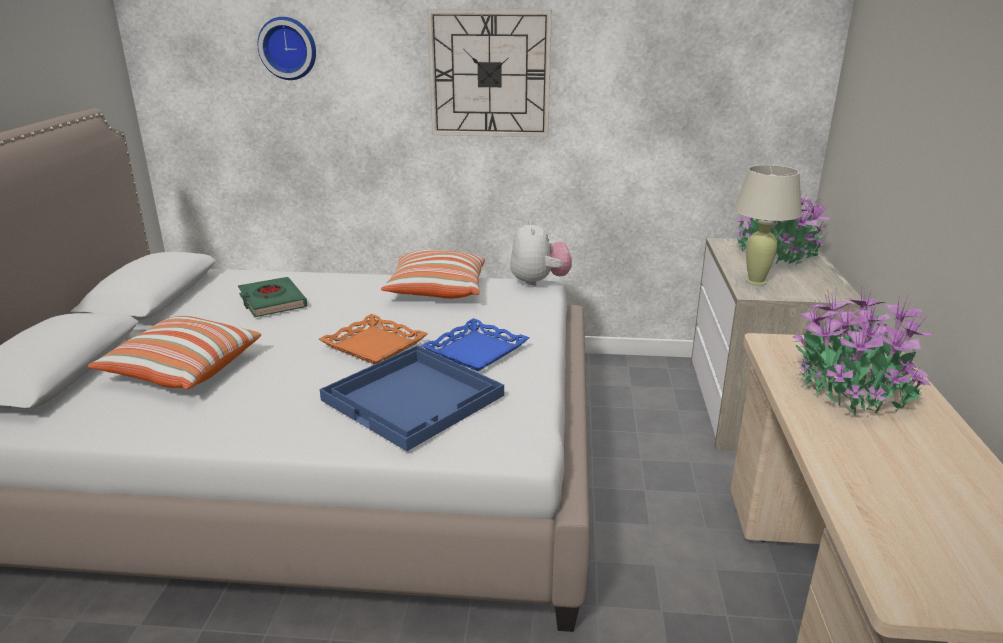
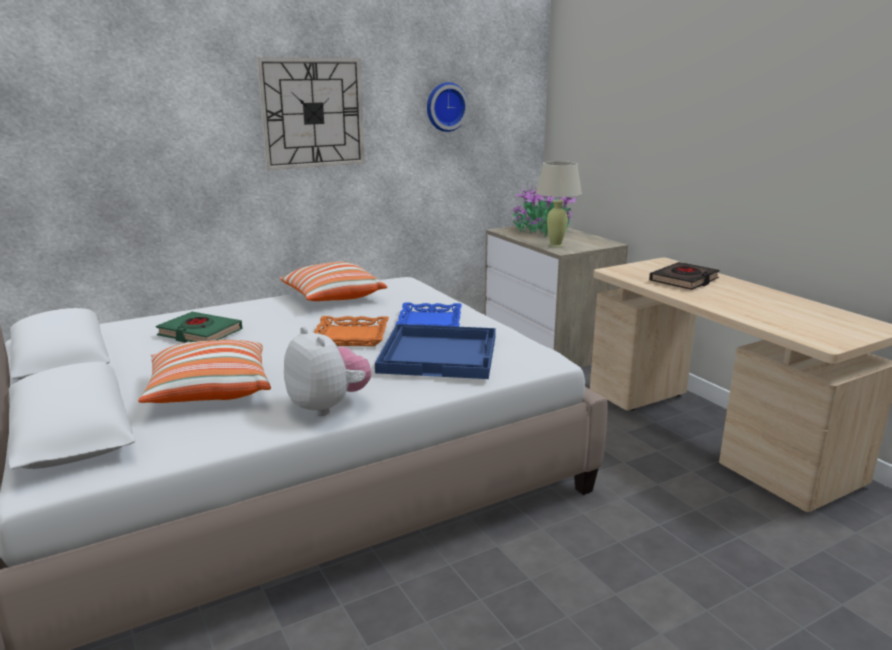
camera: 35 degrees left, 5 degrees down
(288, 48) = (118, 95): wall clock -> wall clock (445, 107)
(539, 282) = (400, 278): plush toy -> plush toy (328, 406)
(852, 389) = (684, 280): potted plant -> black book

